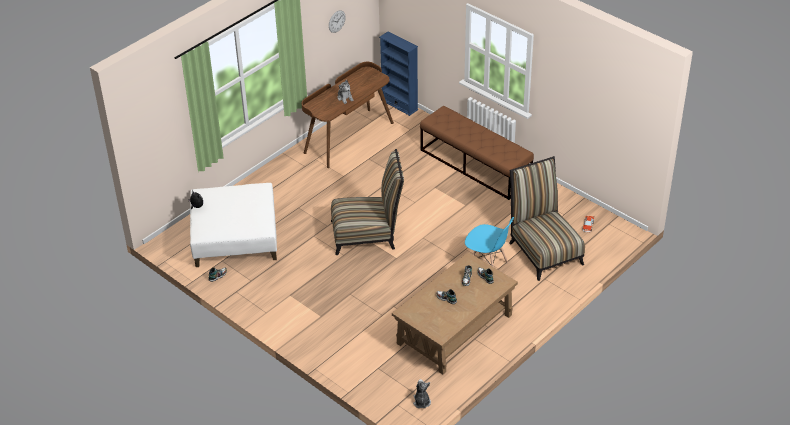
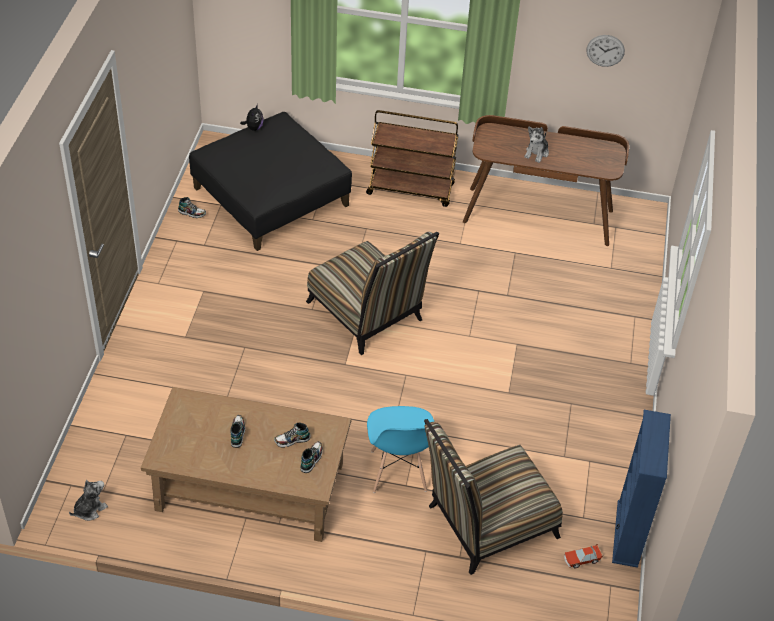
camera: 55 degrees right, 5 degrees up
(235, 236) = (271, 196): white ottoman -> black ottoman
(283, 176) = (411, 189): none -> brown cart
(399, 105) = (650, 235): blue bookcase -> blue bookcase (627, 533)
(475, 166) = (598, 369): brown bench -> none
(543, 250) = (485, 524): chair -> chair turned 150 degrees counterclockwise

